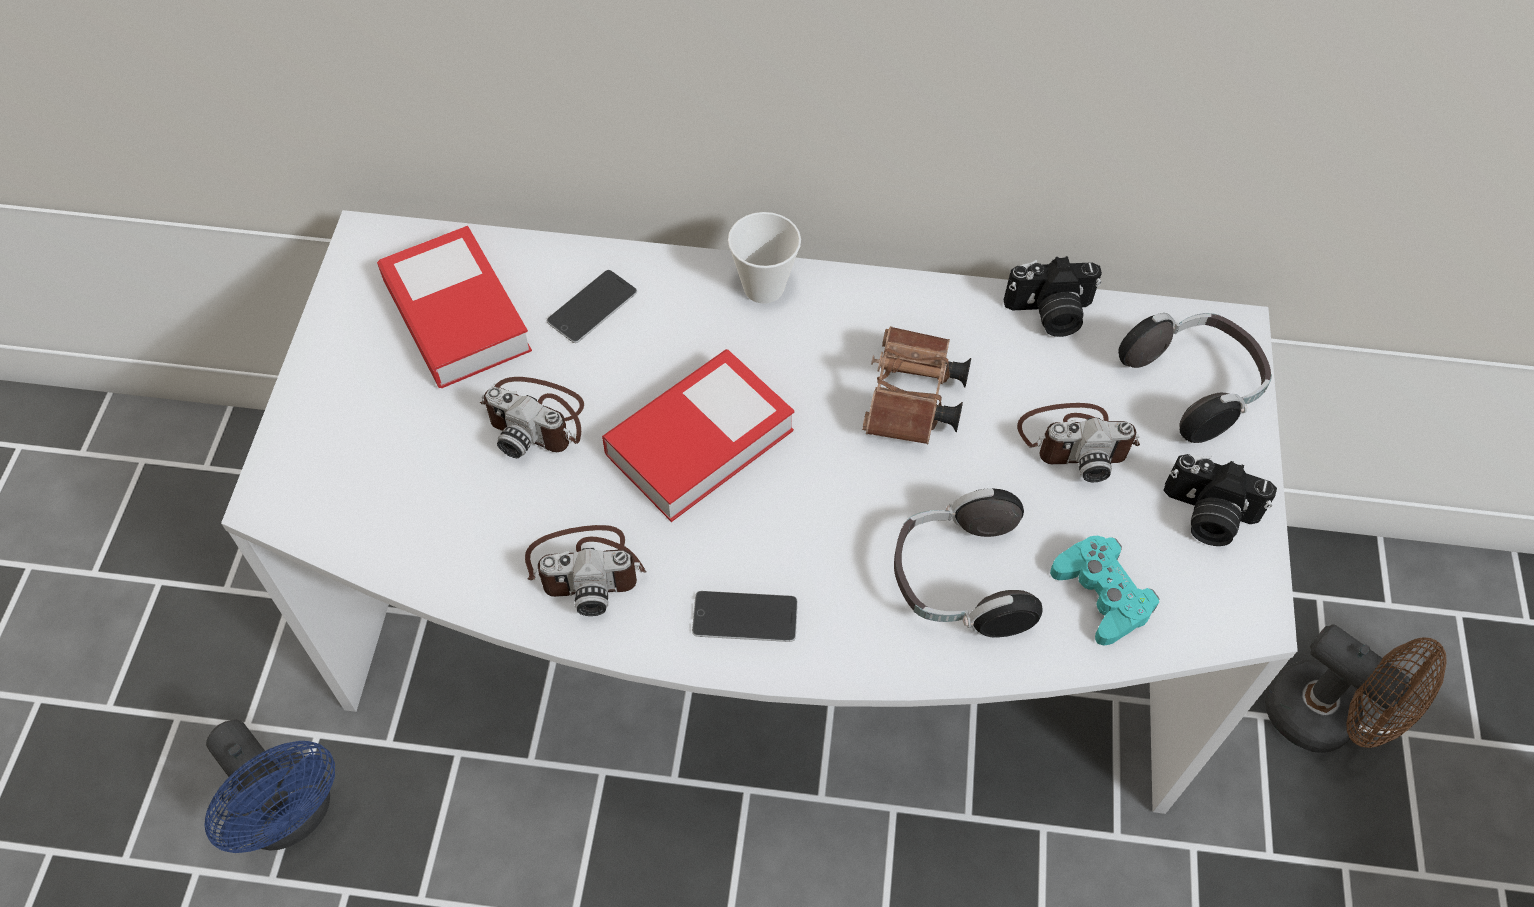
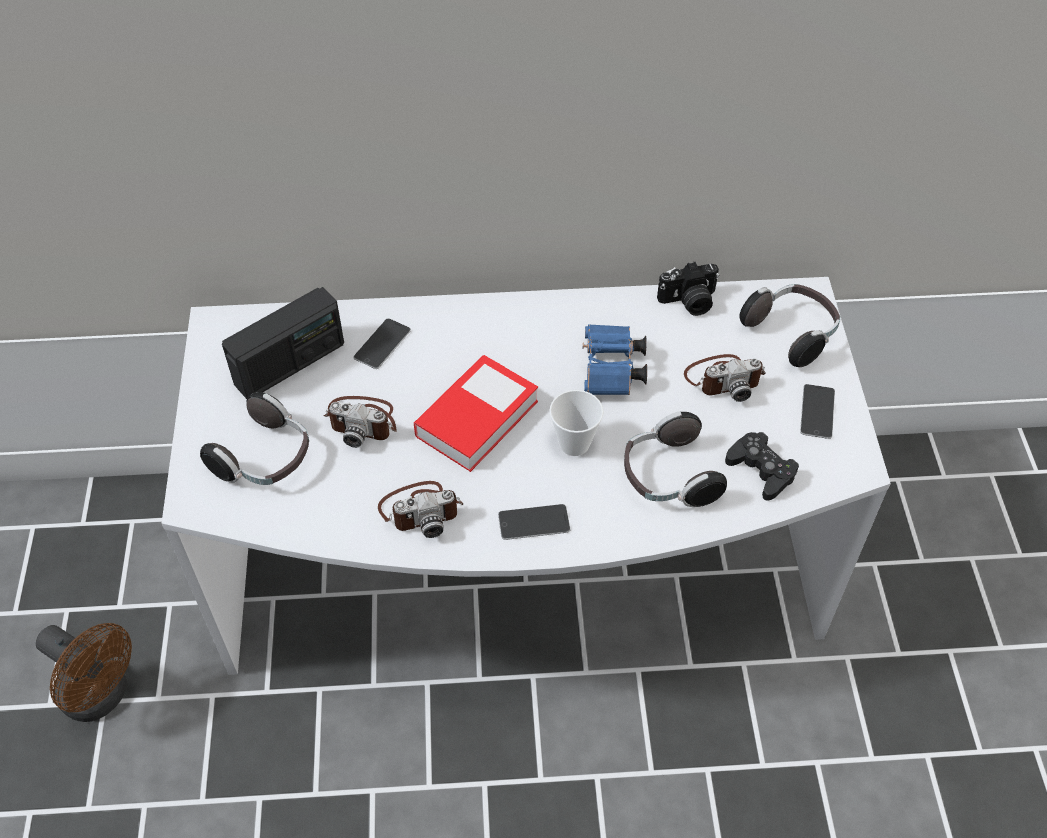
camera: 10 degrees left, 5 degrees down
(292, 815) = (207, 754): blue fan -> none
(387, 452) = (265, 459): none -> headphones
(456, 316) = (290, 364): book -> radio
(763, 287) = (495, 314): cup -> cup (574, 444)
(911, 402) = (611, 372): brown binoculars -> blue binoculars
(1102, 595) = (761, 470): turquoise game controller -> black game controller
(1207, 516) = (817, 411): camera -> phone
(1325, 720) = (917, 559): brown fan -> brown fan (102, 696)

